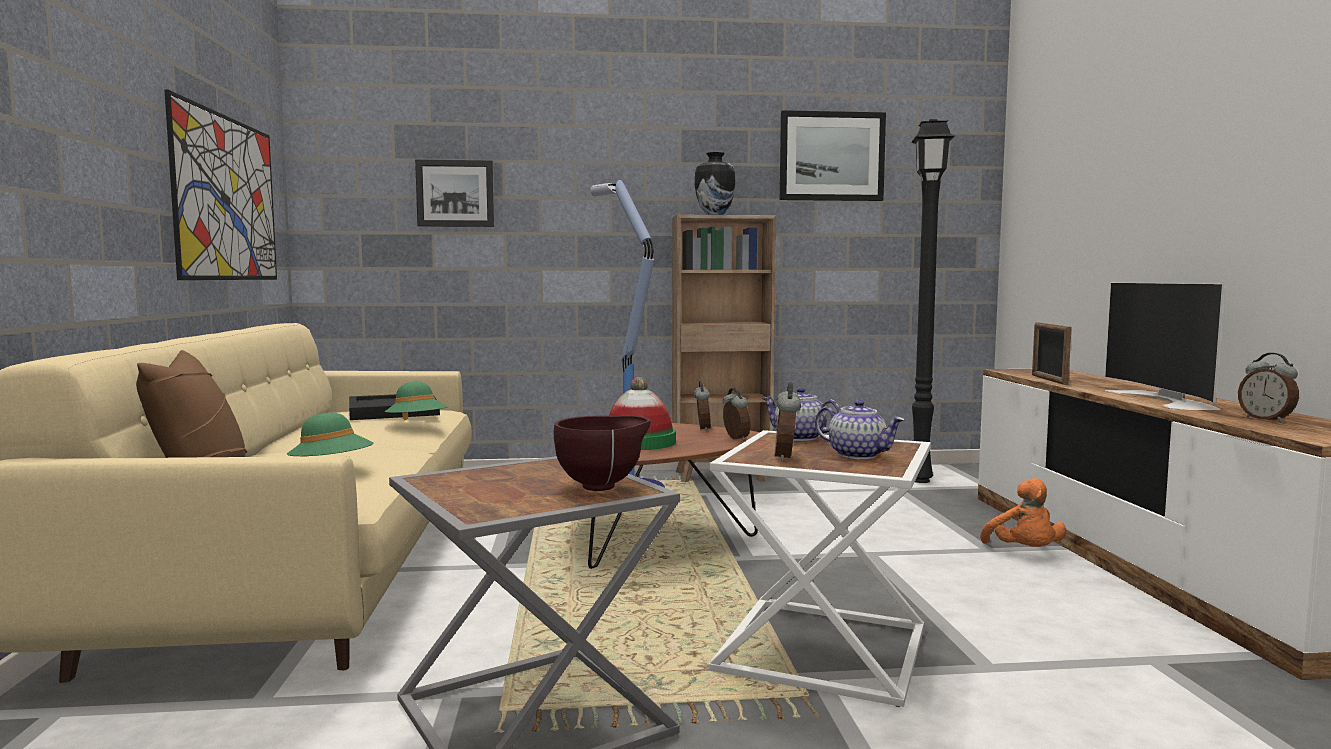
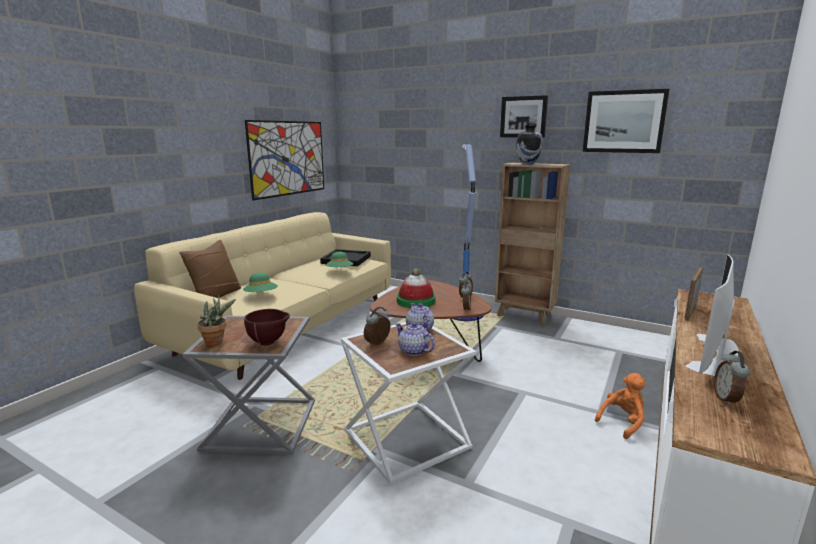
camera: 35 degrees right, 10 degrees up
(455, 193) = (404, 146): picture -> picture (523, 117)
(490, 503) = (217, 342): none -> potted plant
(858, 455) = (413, 351): teapot -> teapot turned 150 degrees clockwise
(921, 480) = (647, 348): black floor lamp -> none
(1024, 552) = (622, 422): orange plush toy -> orange plush toy turned 150 degrees counterclockwise

